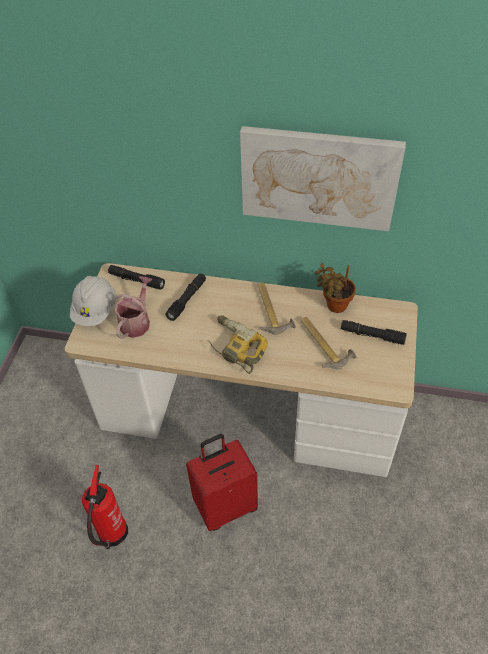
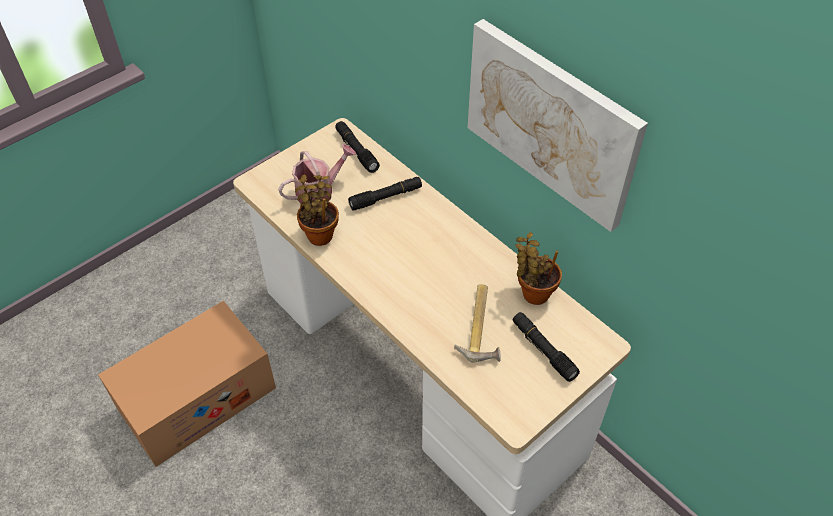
camera: 35 degrees right, 0 degrees up
(96, 311) = (293, 159): white hard hat -> none
(111, 535) = (196, 398): fire extinguisher -> cardboard box
(165, 349) = (320, 233): none -> potted plant
(225, 505) = (318, 444): red suitcase -> none
(235, 348) = (387, 273): power drill -> none
(272, 310) = (461, 258): hammer -> none

